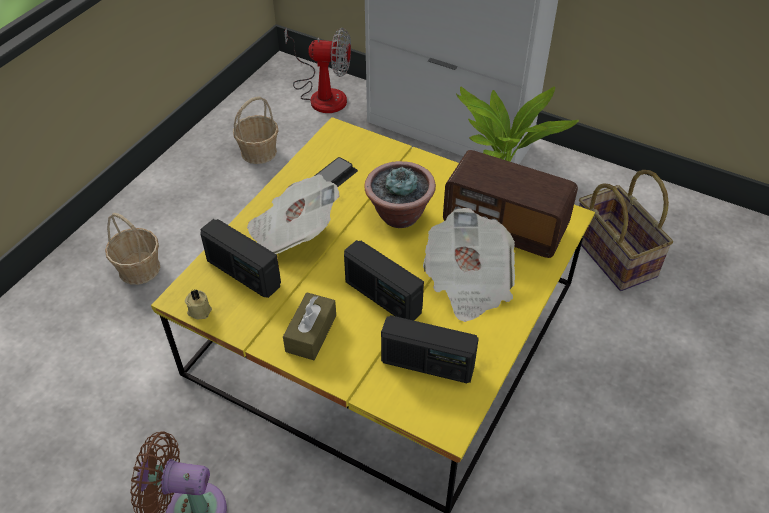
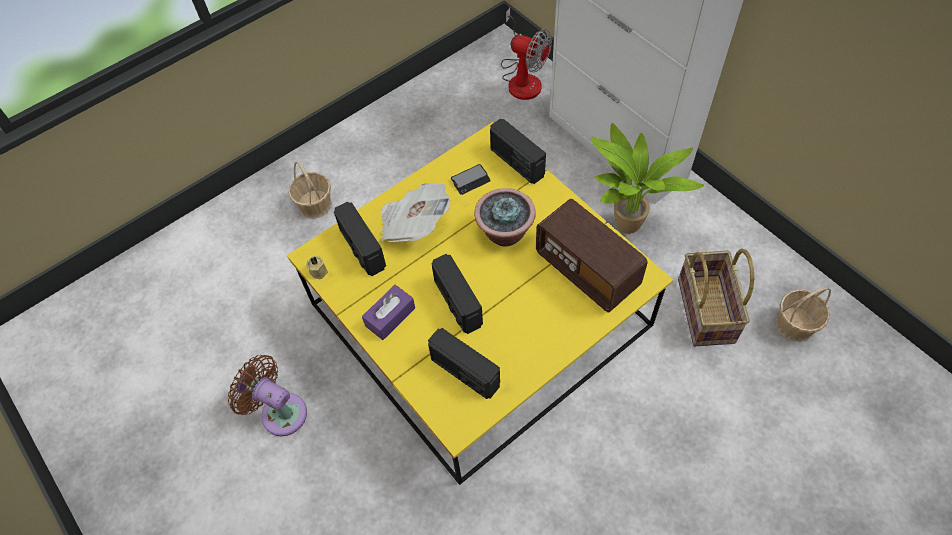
camera: 25 degrees right, 10 degrees up
(259, 152) = (446, 123): basket -> basket (795, 324)
(311, 333) = (390, 317): brown tissue box -> purple tissue box
(377, 147) = (516, 162): none -> radio
(468, 282) = (531, 312): newspaper -> none

